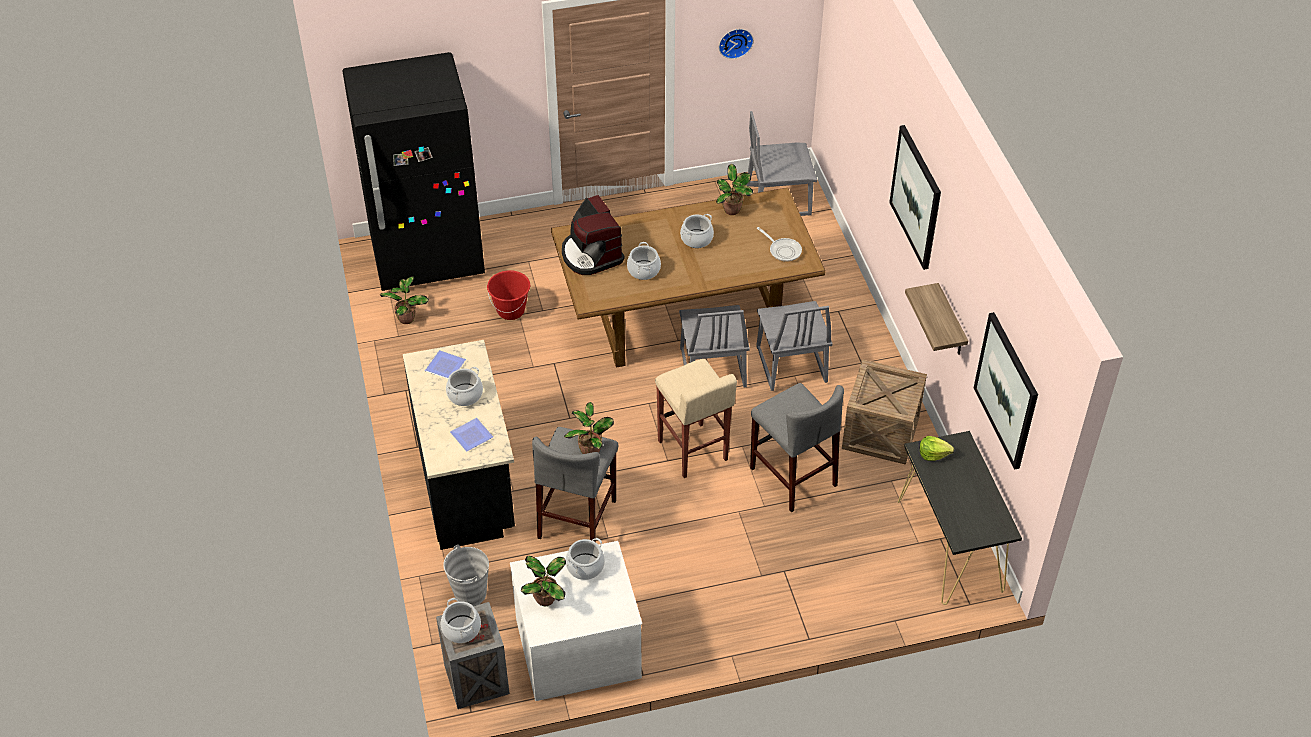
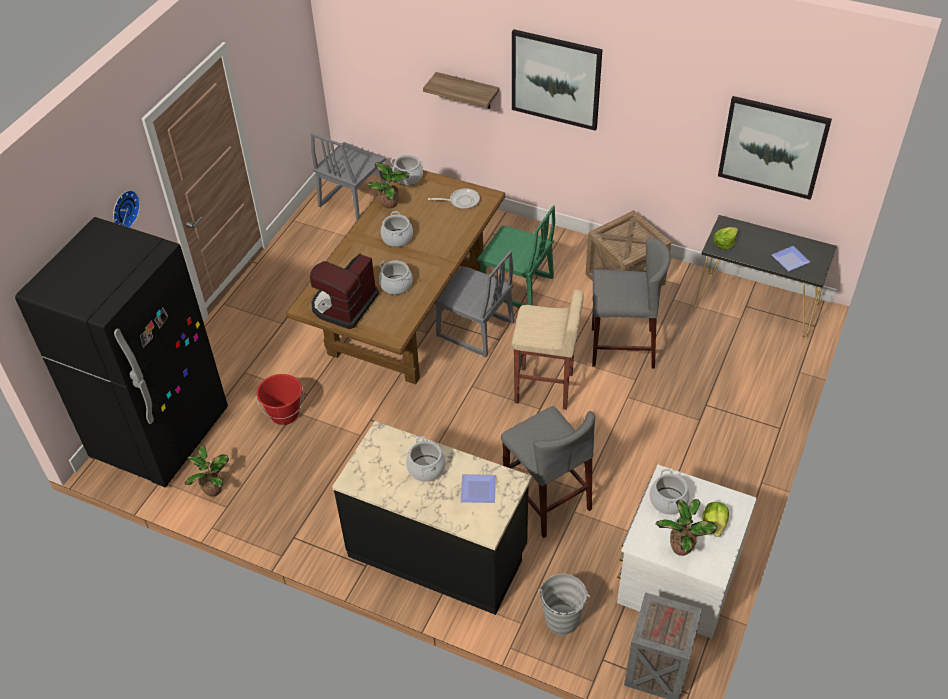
camera: 50 degrees left, 0 degrees up
(447, 366) = (379, 462): plate -> plate (790, 259)
(461, 629) = (660, 630): cooking pot -> cooking pot (408, 177)
(589, 608) = (715, 523): none -> lettuce
(590, 450) = (550, 426): potted plant -> none
(591, 254) = (344, 305): coffee machine -> coffee machine turned 105 degrees clockwise
(735, 42) = (273, 79): wall clock -> wall clock (123, 209)
(790, 365) = (516, 287): grey chair -> green chair
(951, 322) = (653, 149): shelf -> shelf (467, 91)

